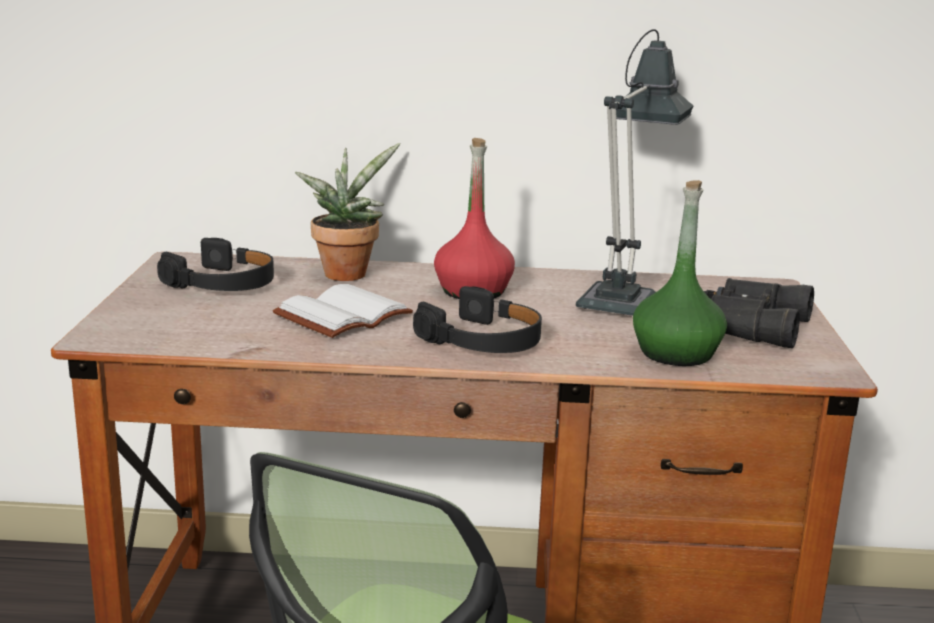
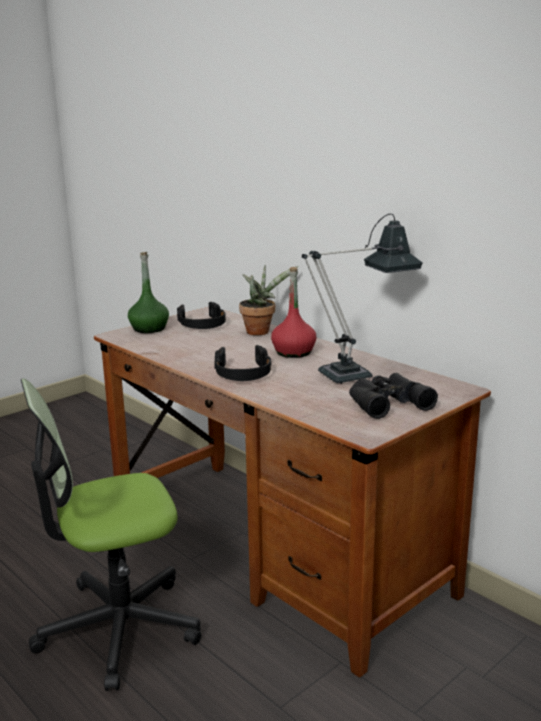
camera: 45 degrees right, 0 degrees up
(342, 314) = (214, 348): white book -> none
(676, 354) = (311, 403): green bottle -> green bottle (149, 328)

